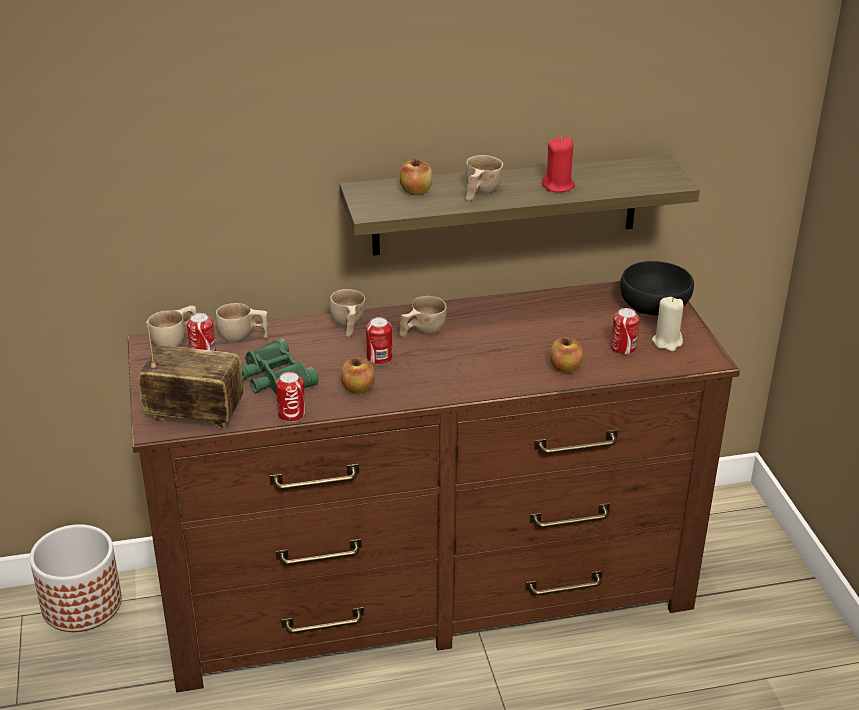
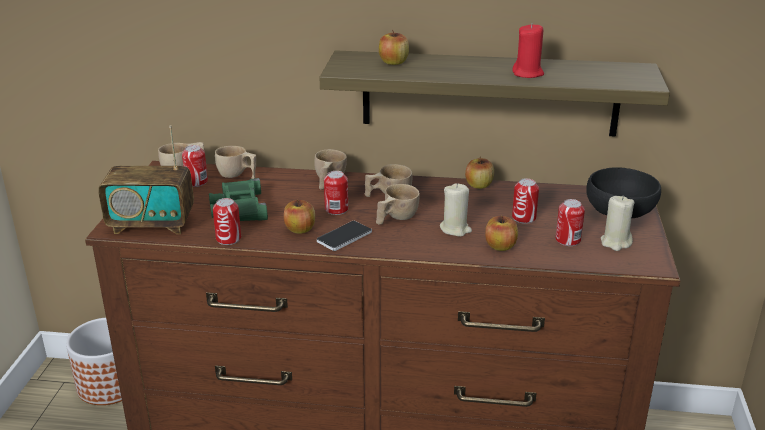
camera: 20 degrees right, 5 degrees down
(195, 414) = (152, 224): radio -> radio turned 150 degrees clockwise
(409, 388) = (344, 237): none -> phone
(479, 193) = (449, 69): beige cup -> beige cup (395, 218)
(505, 301) = (479, 185): none -> apple
(512, 357) = (455, 229): none -> beige candle
(569, 331) = (523, 218): none -> can

